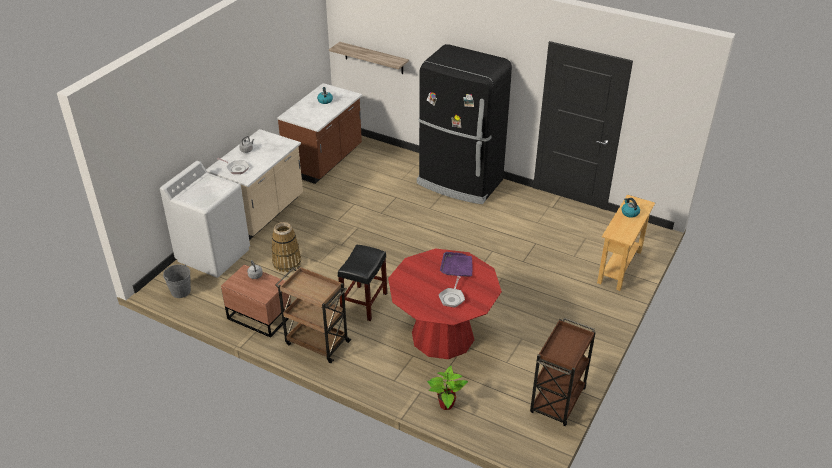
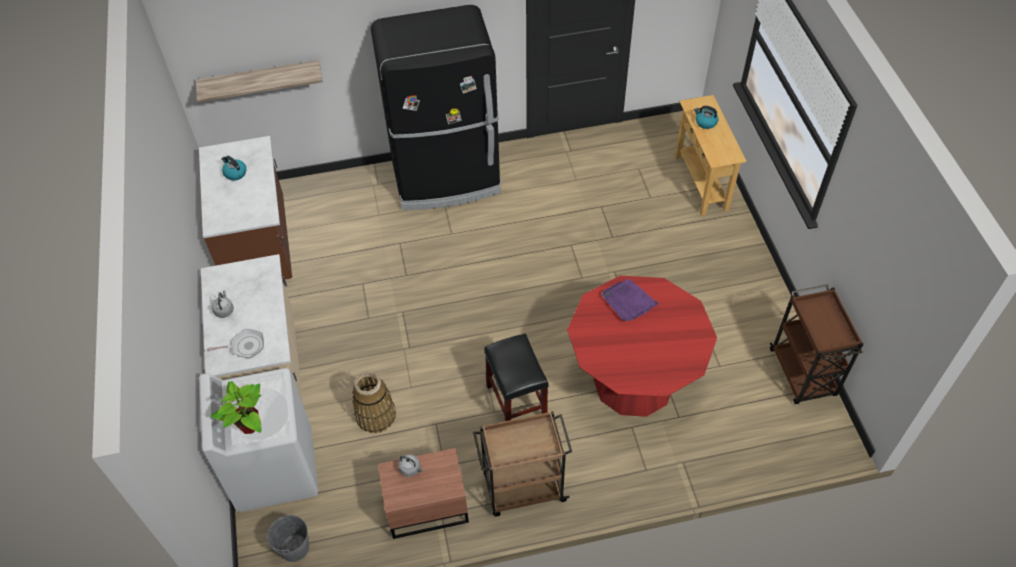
camera: 40 degrees left, 15 degrees up
(446, 405) = (719, 457): potted plant -> potted plant (249, 426)
(452, 298) = (667, 344): frying pan -> none

